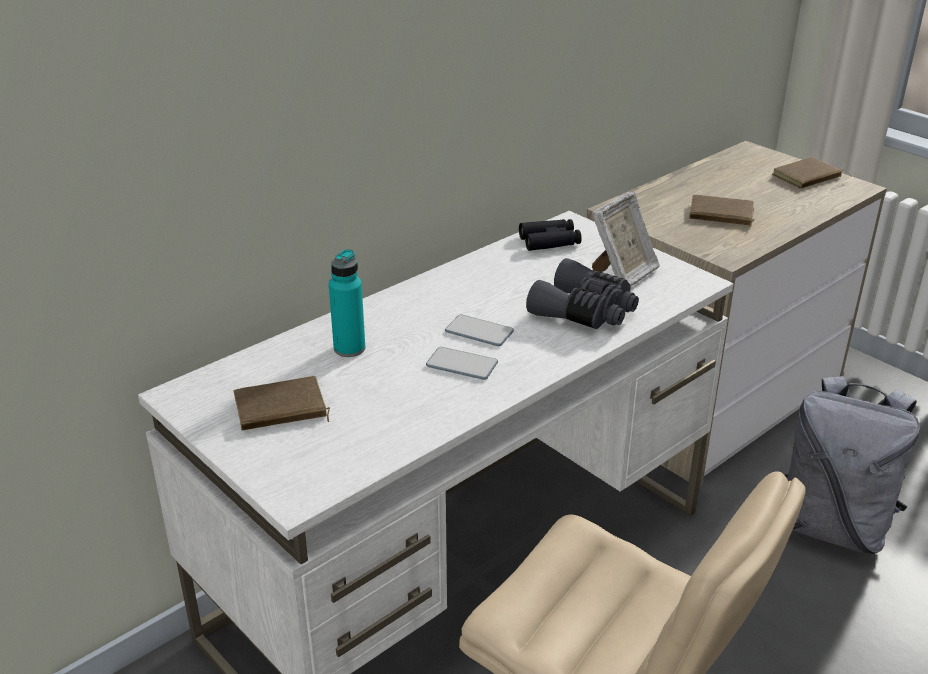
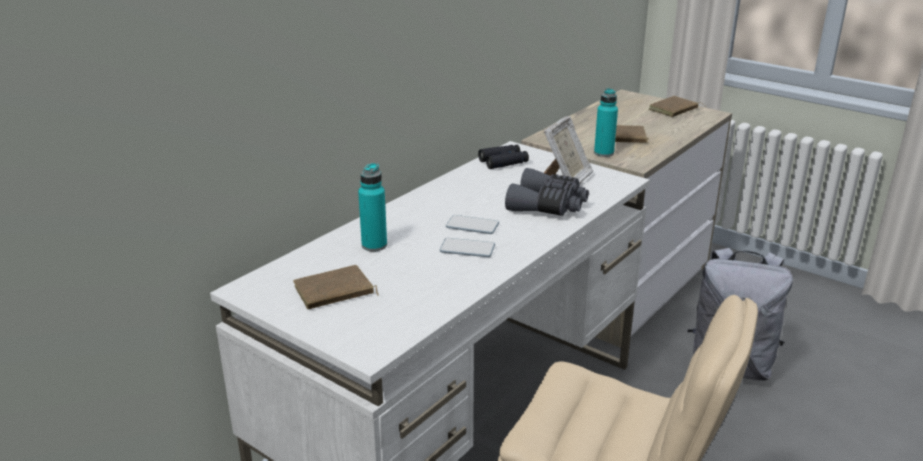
camera: 10 degrees left, 5 degrees down
(689, 237) = (603, 153): none -> turquoise bottle

